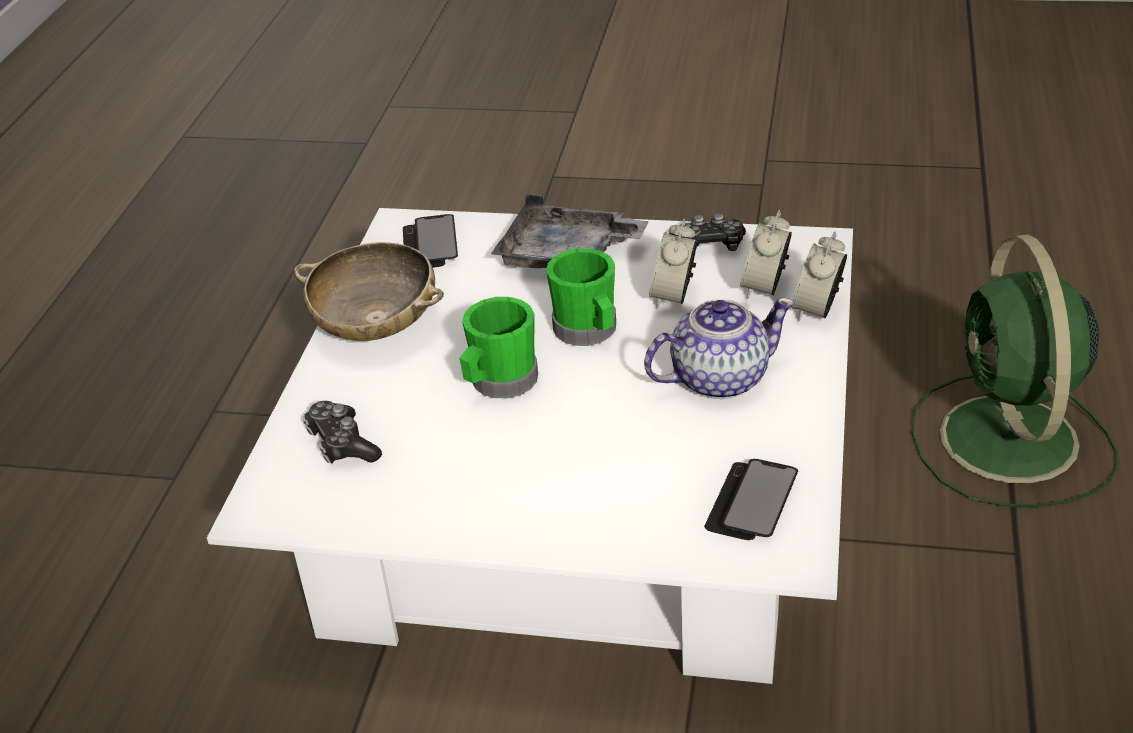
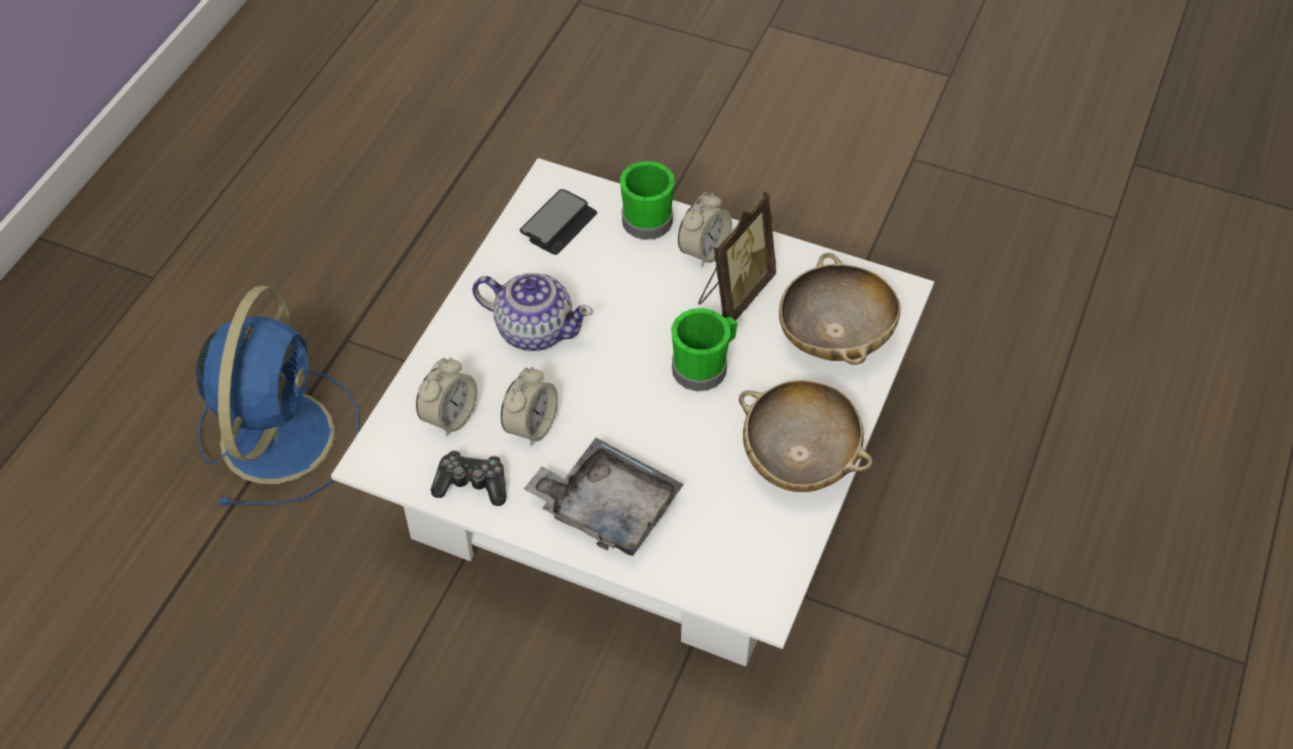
camera: 170 degrees left, 15 degrees up
(342, 444) = (835, 336): game controller -> beige bowl
(430, 245) = (736, 561): phone -> none
(480, 464) = (734, 294): none -> picture frame
(588, 332) = (617, 404): green mug -> green mug (645, 217)
(718, 378) = (534, 329): teapot -> teapot turned 150 degrees counterclockwise
(817, 310) = (421, 380): alarm clock -> alarm clock (704, 251)
(1010, 443) = (279, 432): green fan -> blue fan

